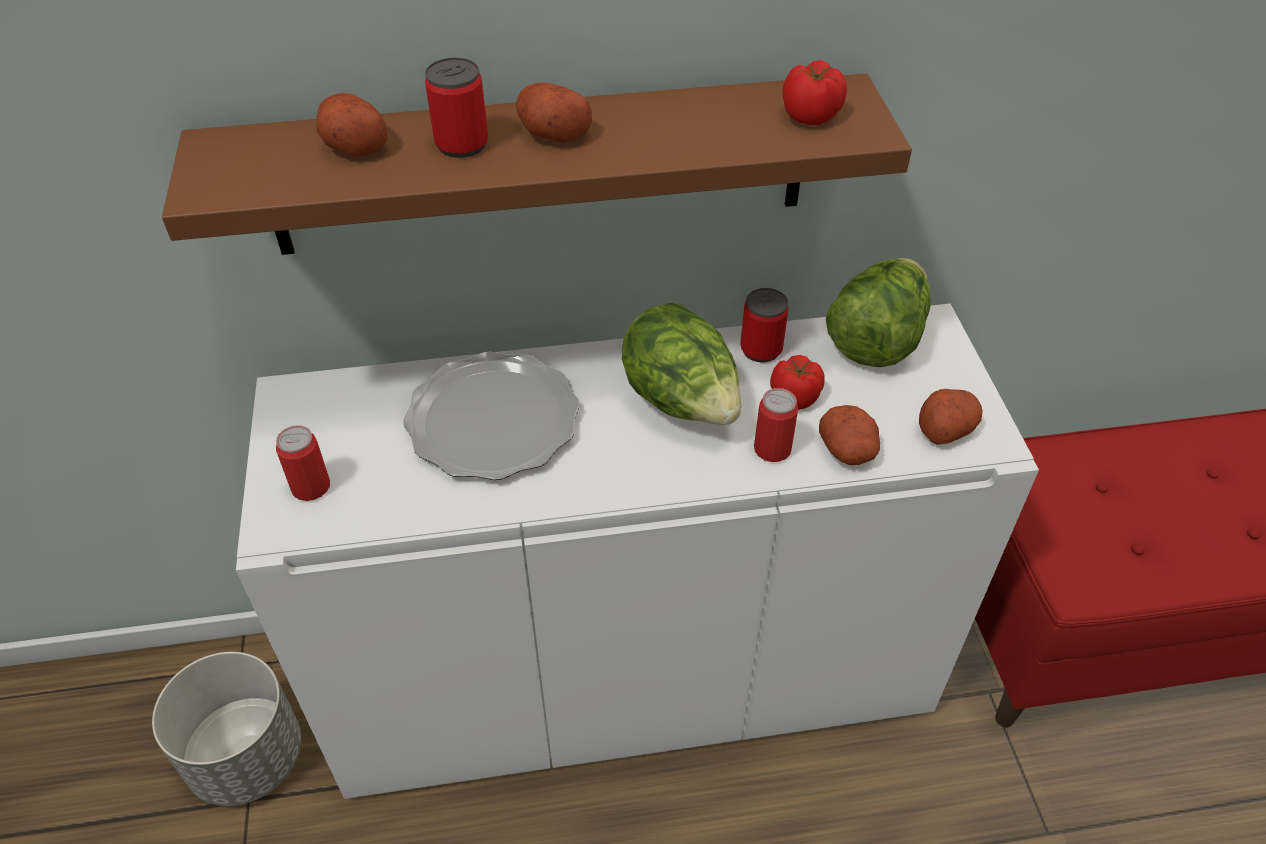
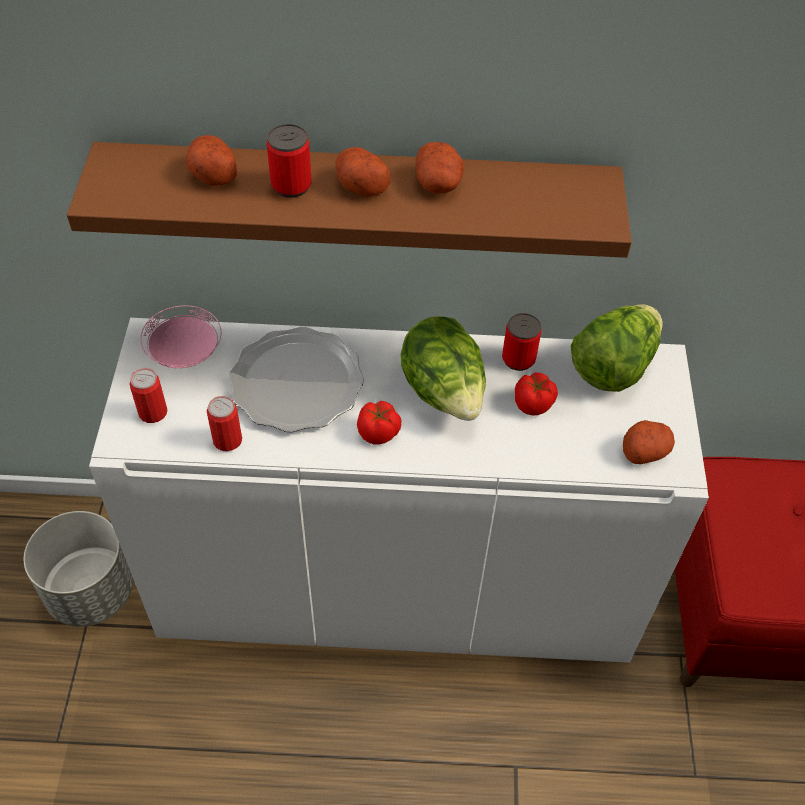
camera: 10 degrees right, 5 degrees up
(338, 407) = (185, 352): none -> pink plate
(772, 449) = (503, 444): can -> can (227, 440)
(812, 115) = (563, 200): tomato -> tomato (379, 432)
(848, 450) = (562, 455): potato -> potato (438, 184)

